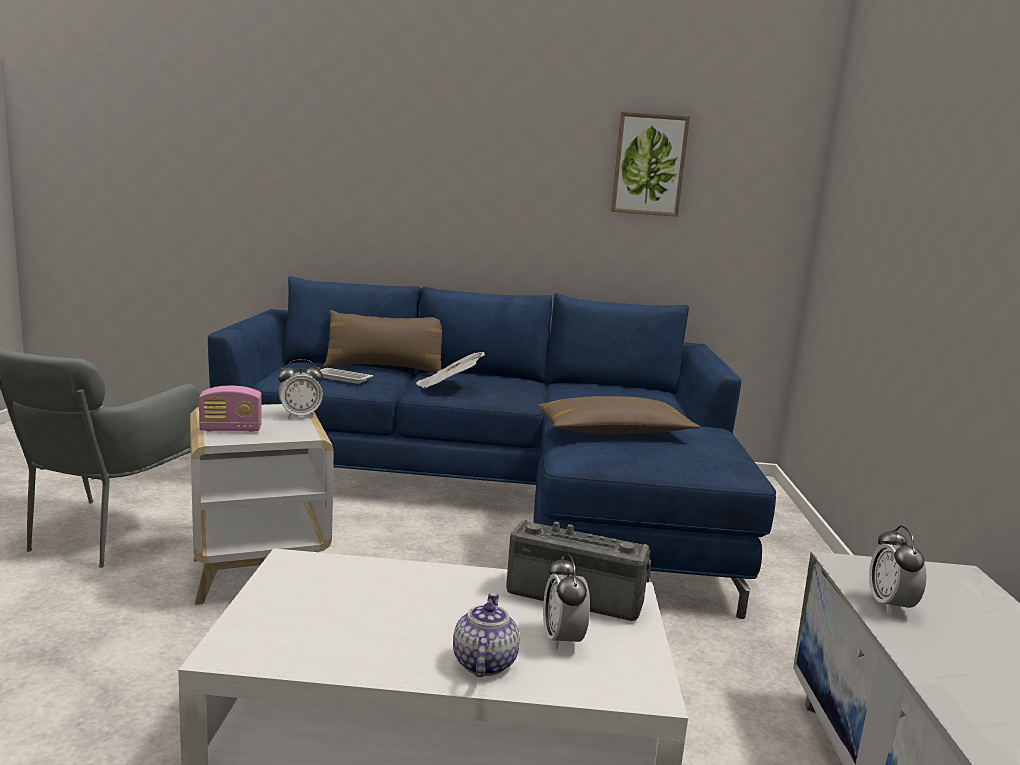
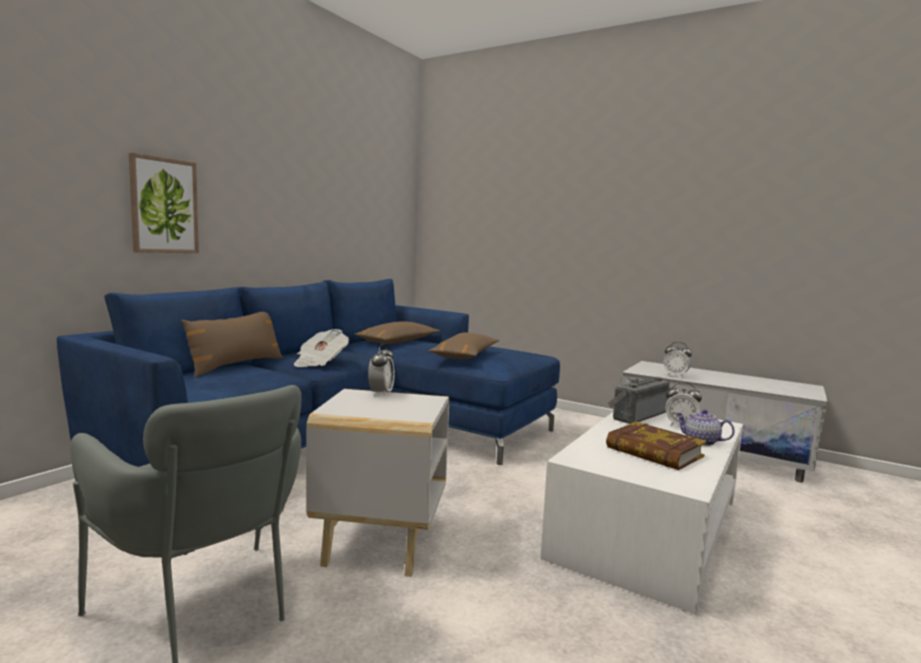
camera: 60 degrees left, 5 degrees down
(231, 429) = (397, 412): radio -> none
(342, 378) = (246, 378): white tray -> none
(375, 618) = (654, 452): none -> book
(624, 396) = (398, 342): none -> brown pillow
(649, 165) = (347, 186): picture -> picture (164, 206)

